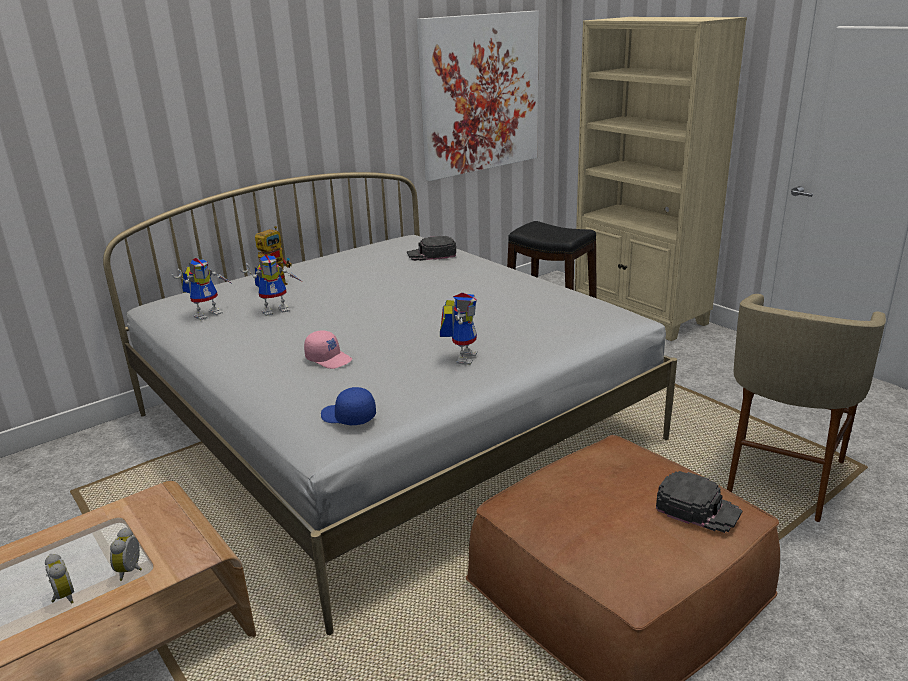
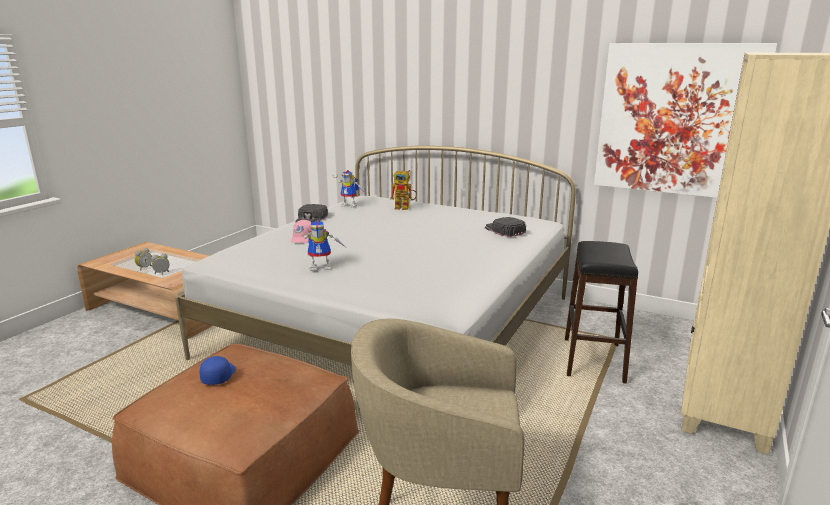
camera: 65 degrees right, 5 degrees down
(277, 309) = (366, 215): toy robot -> none
(348, 417) = (232, 256): blue cap -> blue cap (218, 376)
(697, 508) = (233, 419): black cap -> black cap (311, 218)

